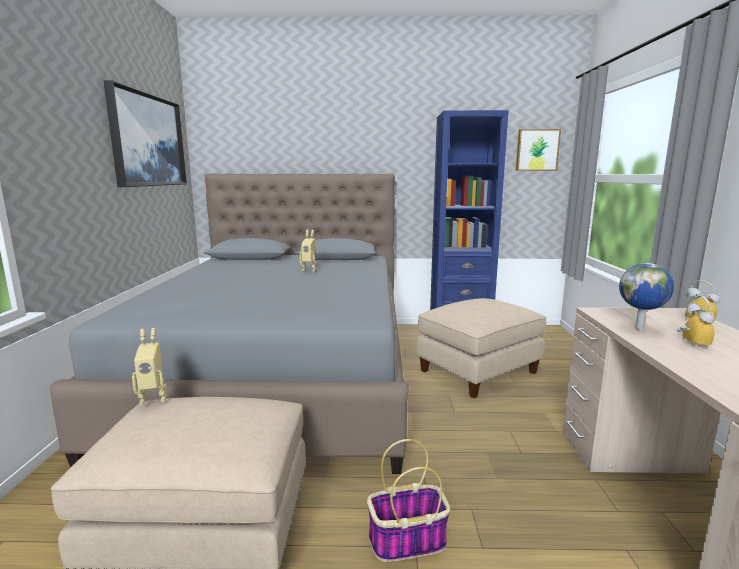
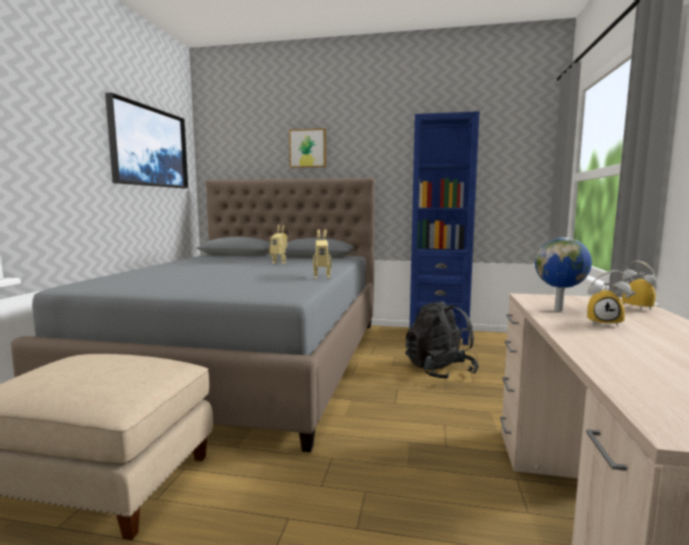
camera: 10 degrees right, 5 degrees down
(154, 398) = (77, 351): toy robot -> toy robot (321, 277)
(406, 541) = (282, 512): basket -> none
(479, 372) = (439, 371): beige ottoman -> black backpack
(537, 150) = (519, 153): picture -> picture (308, 148)
(689, 343) = (603, 323): alarm clock -> alarm clock turned 90 degrees clockwise

